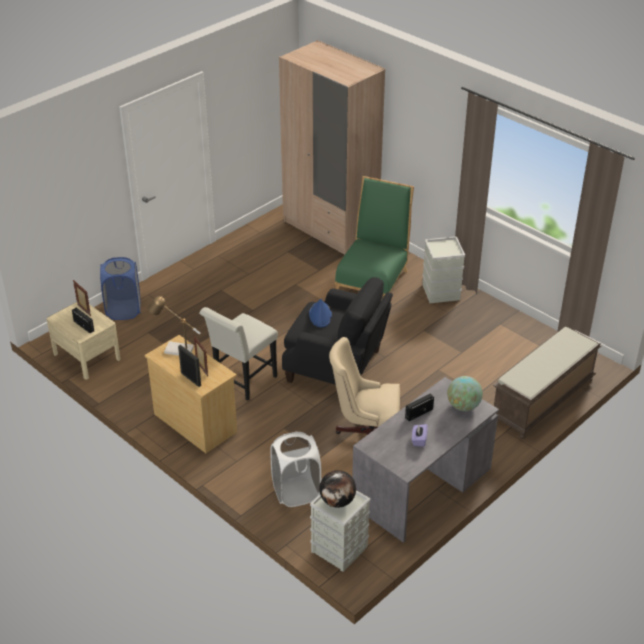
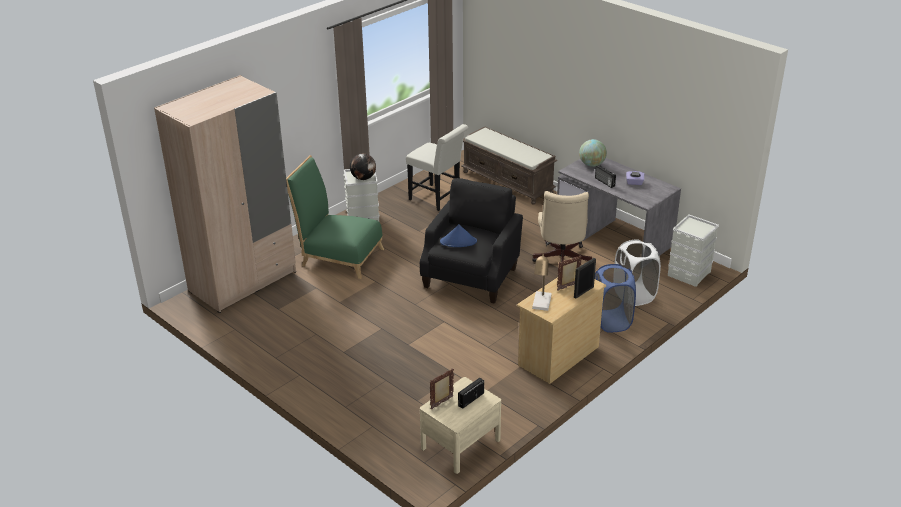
camera: 90 degrees left, 5 degrees down
(123, 310) = (374, 424): blue laundry basket -> blue laundry basket (611, 321)
(242, 382) = (496, 330): white chair -> white chair (438, 199)
(337, 501) = (695, 229): globe -> globe (363, 178)

